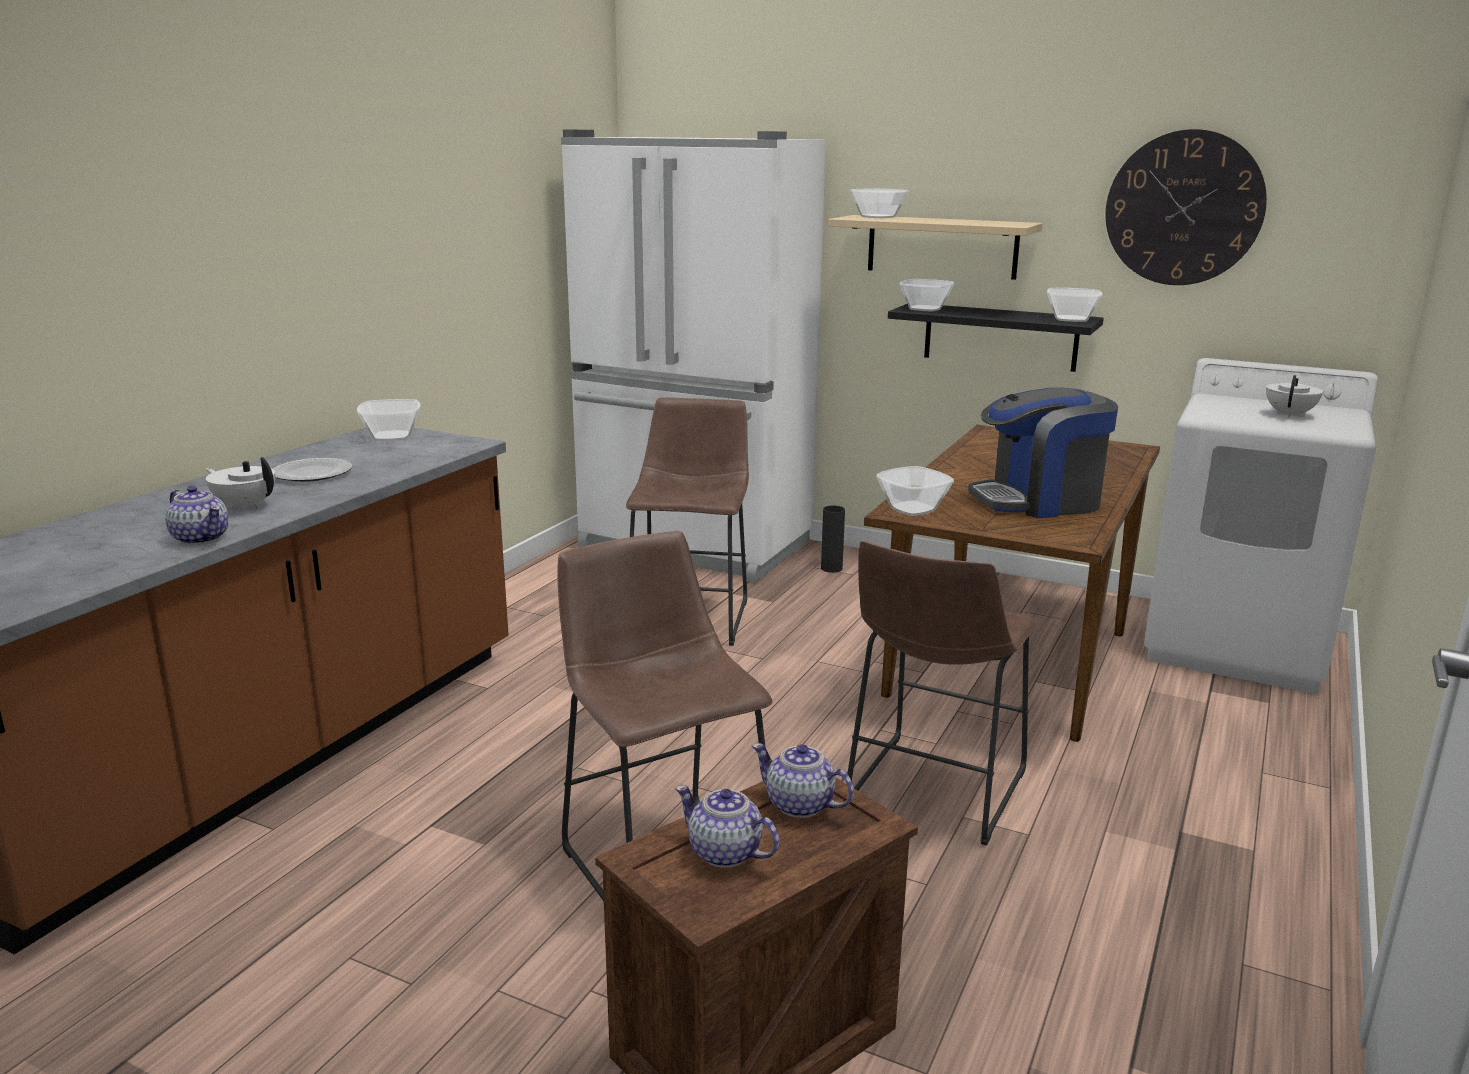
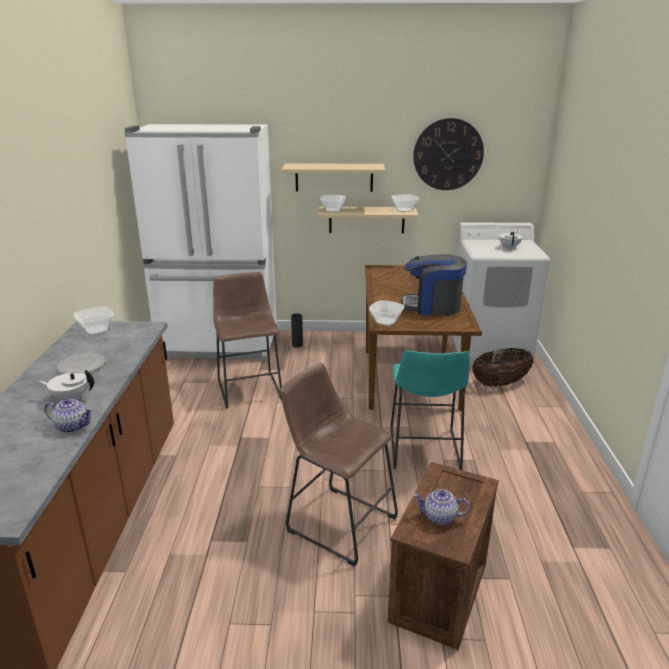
camera: 25 degrees left, 5 degrees up
(800, 805) = (448, 484): teapot -> none
(878, 217) = (302, 165): bowl -> none
(931, 793) = (424, 452): brown stool -> turquoise stool
(1000, 337) = (366, 219): black shelf -> beige shelf
(1039, 501) = (432, 306): coffee machine -> coffee machine turned 45 degrees clockwise
(1208, 713) = (500, 383): none -> basket

